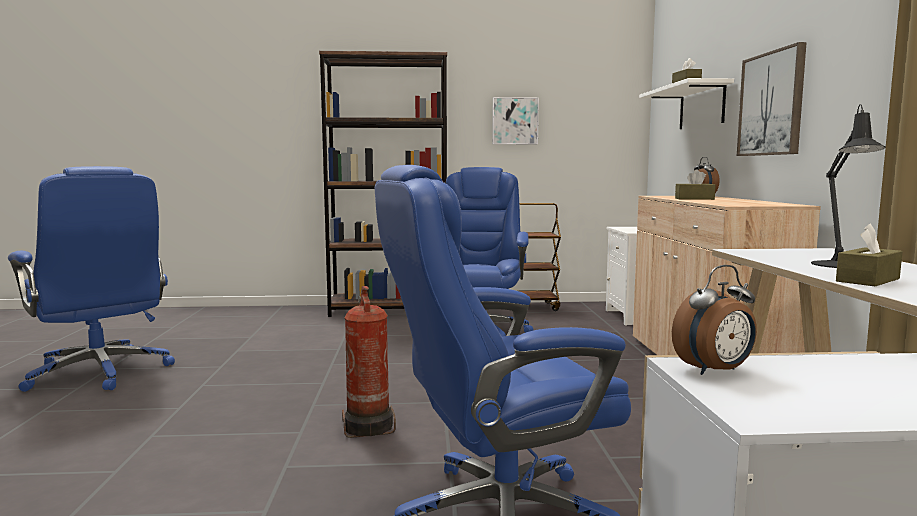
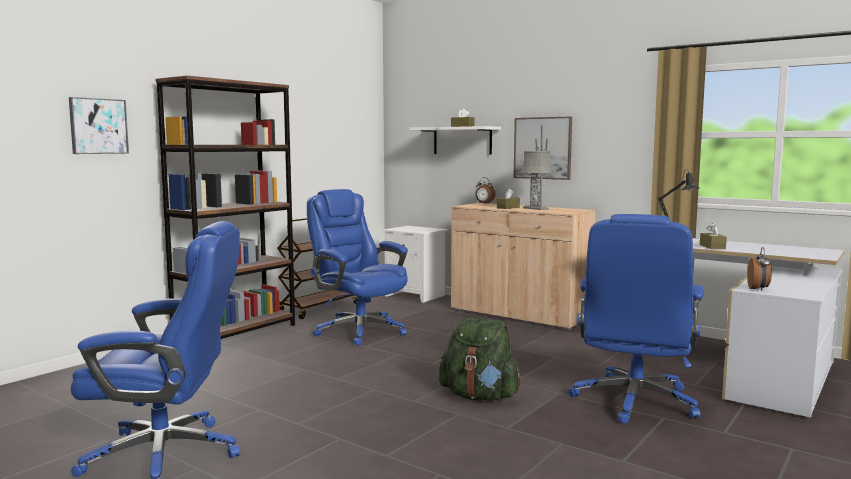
camera: 50 degrees left, 0 degrees up
(369, 426) = (480, 396): fire extinguisher -> green backpack
(515, 121) = (305, 143): picture -> picture (98, 126)
(726, 201) = (535, 208): none -> grey table lamp

